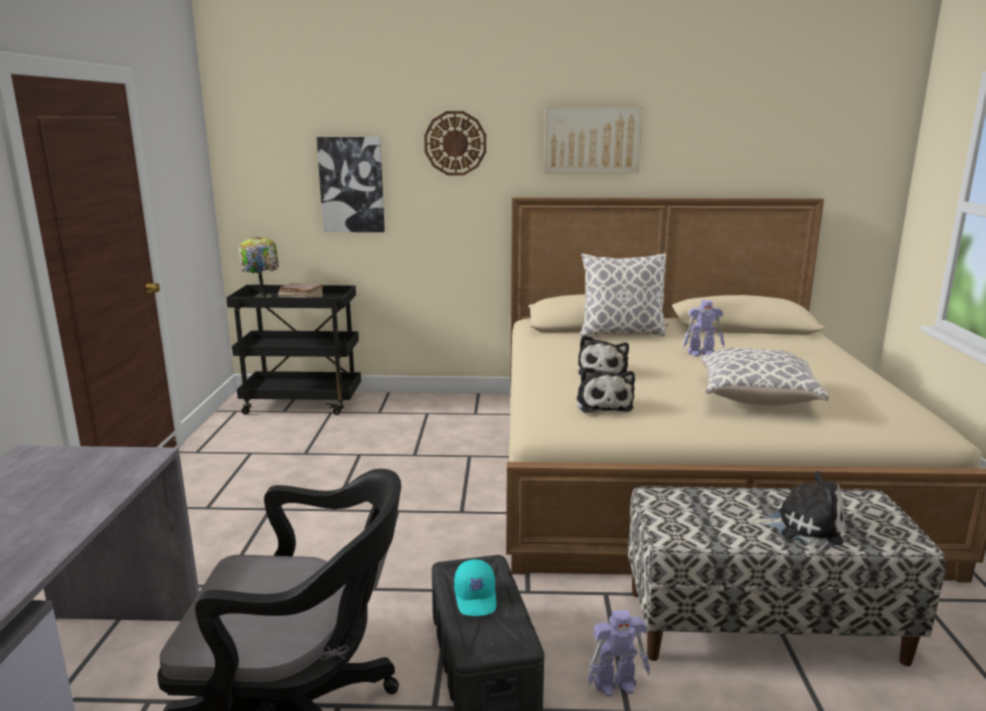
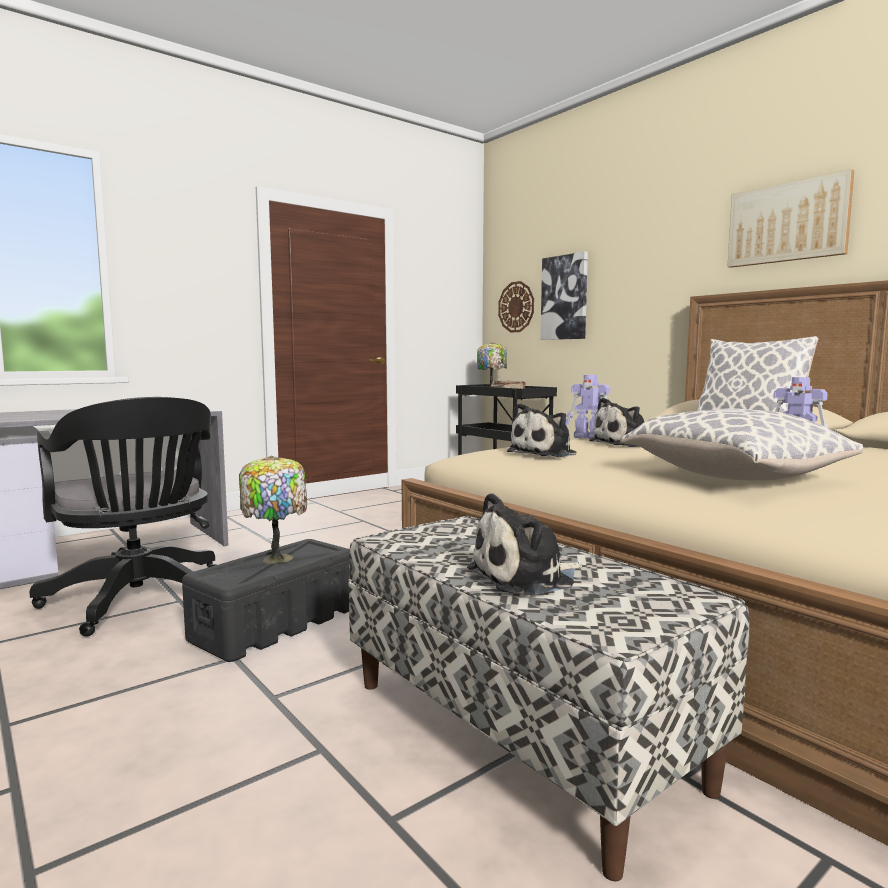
camera: 50 degrees right, 10 degrees down
(455, 143) = (647, 248): wall clock -> wall clock (516, 307)
(476, 598) = (276, 558): turquoise cap -> table lamp
(616, 685) = (306, 681): toy robot -> toy robot (588, 437)
(803, 526) = (526, 577): plush toy -> plush toy turned 90 degrees clockwise

